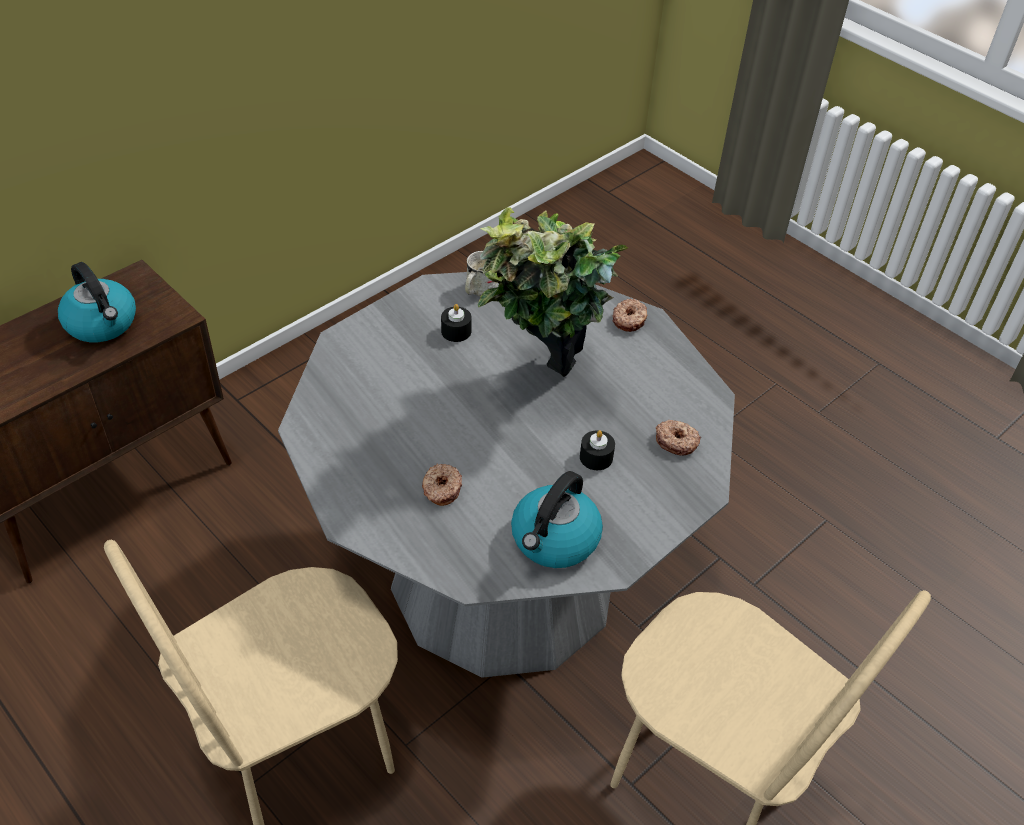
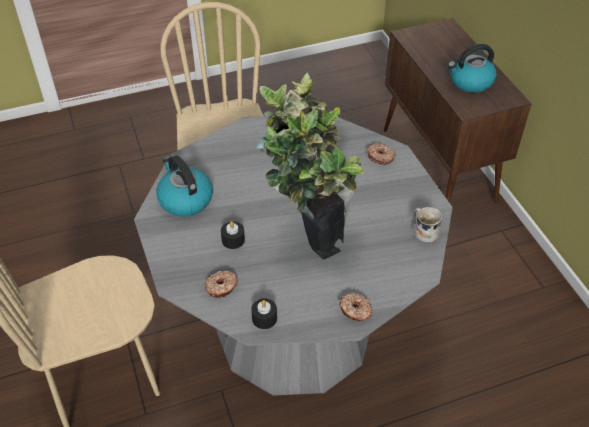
camera: 115 degrees right, 0 degrees up
(441, 489) = (250, 164): donut -> donut (380, 156)
(456, 331) = (383, 207): black candle -> black candle (264, 318)

